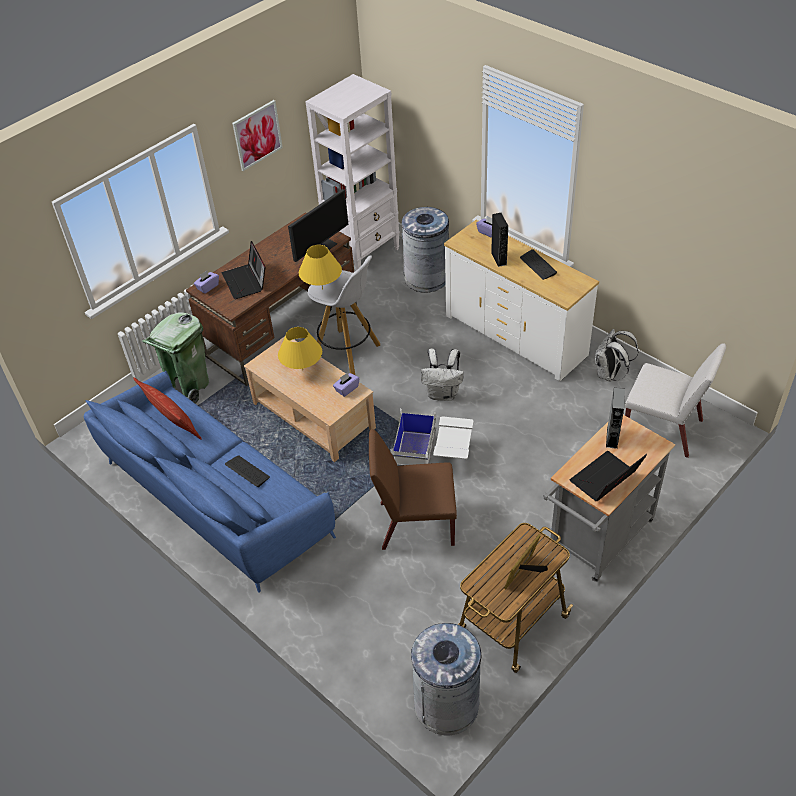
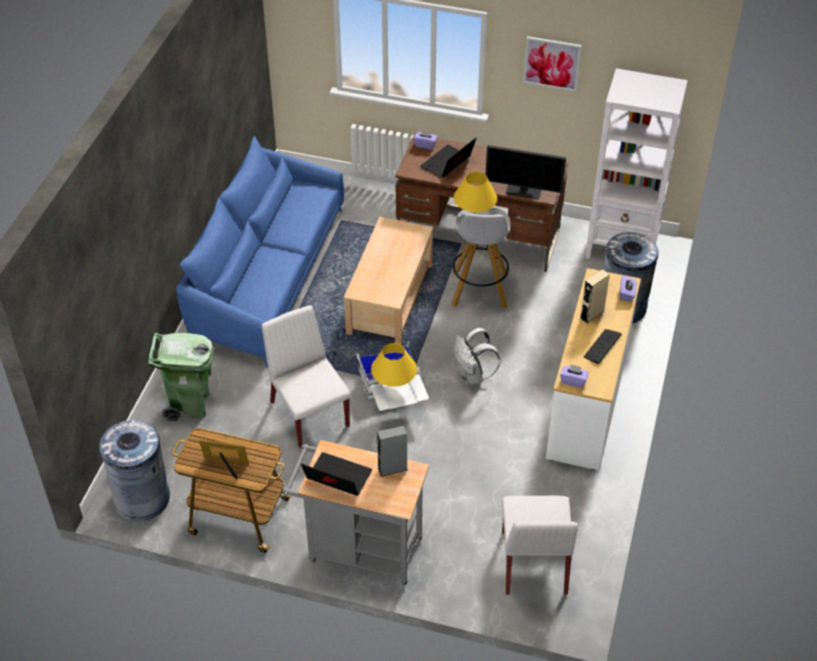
camera: 60 degrees right, 0 degrees up
(172, 422) = (296, 204): pillow -> none
(188, 386) = (374, 208): green trash can -> green trash can (190, 404)
(247, 471) = (270, 269): keyboard -> none
(302, 370) = (397, 254): yellow table lamp -> yellow table lamp (394, 385)
(346, 389) = (392, 290): purple tissue box -> purple tissue box (573, 381)
(415, 524) = (309, 413): brown chair -> white chair
(499, 258) = (592, 314): black speaker -> beige speaker
(609, 374) = (583, 497): white backpack -> none

